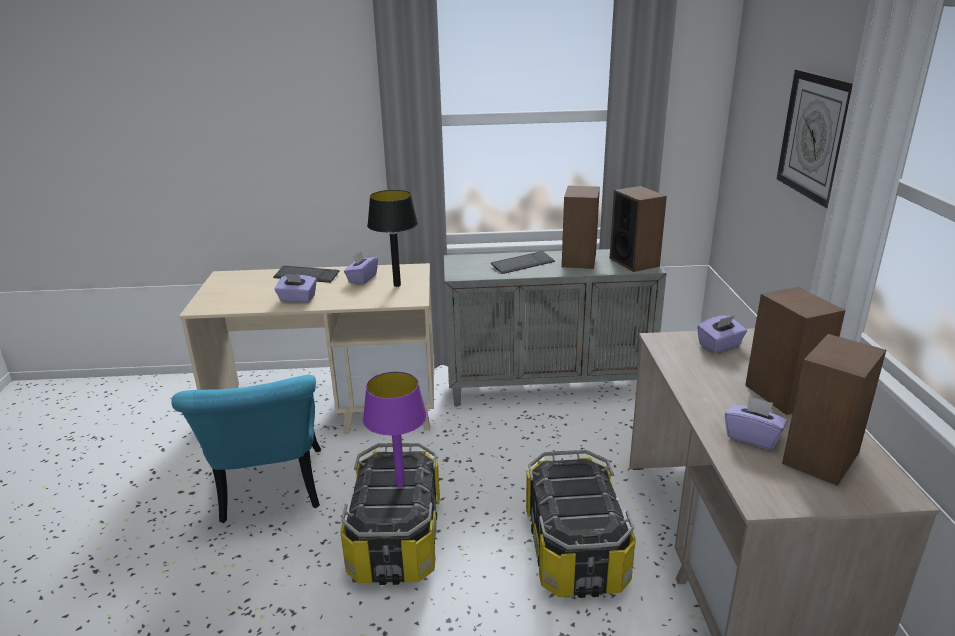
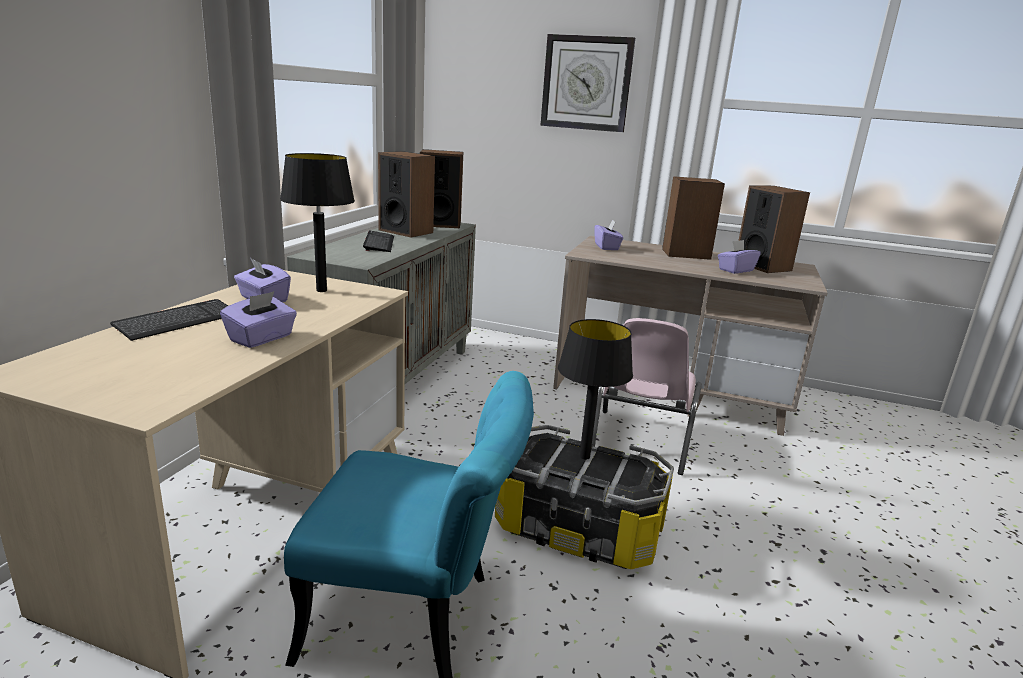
camera: 70 degrees left, 5 degrees down
(400, 483) = (584, 457): purple table lamp -> black table lamp
(573, 549) = (640, 442): storage box -> pink chair

